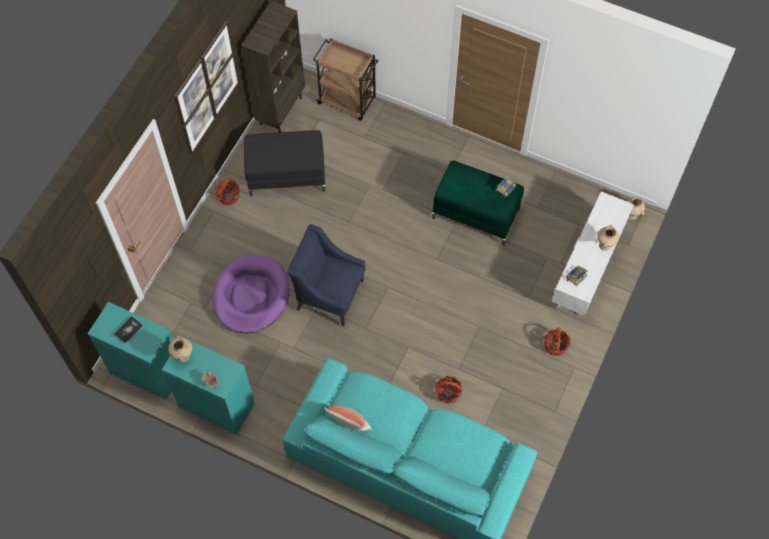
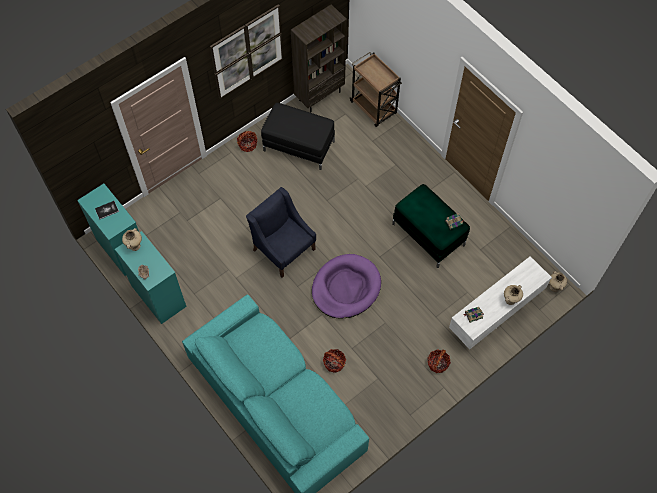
camera: 25 degrees right, 0 degrees up
(251, 296) = (225, 226): purple dog bed -> purple dog bed (346, 288)
(349, 424) = (238, 352): pillow -> none

